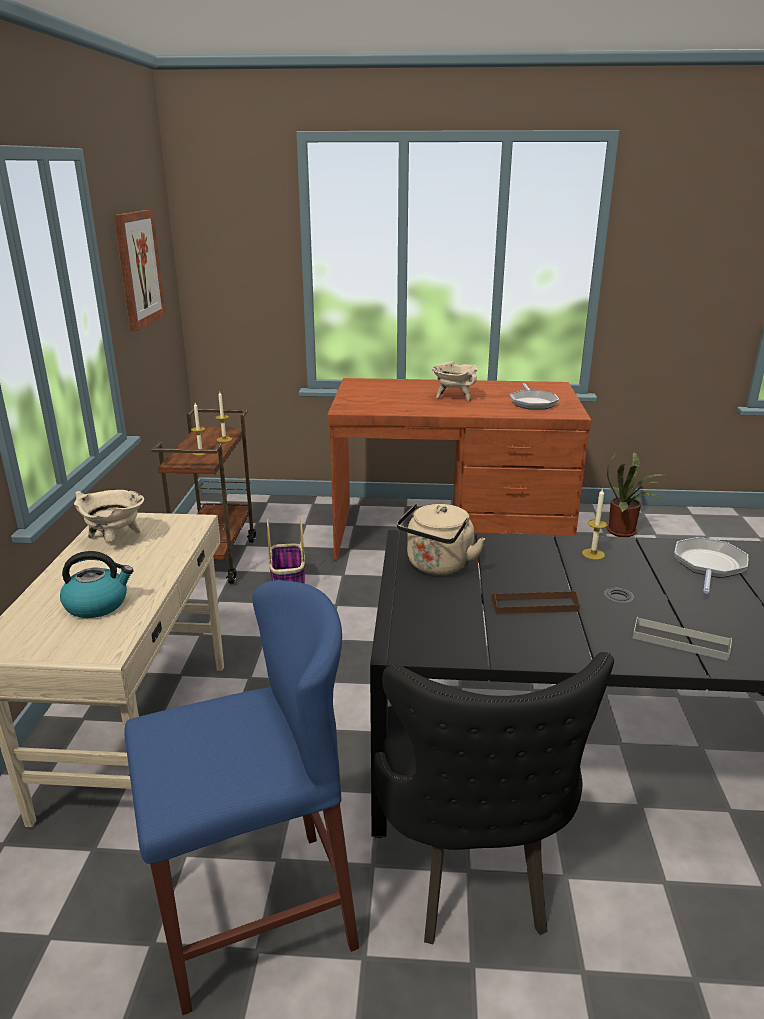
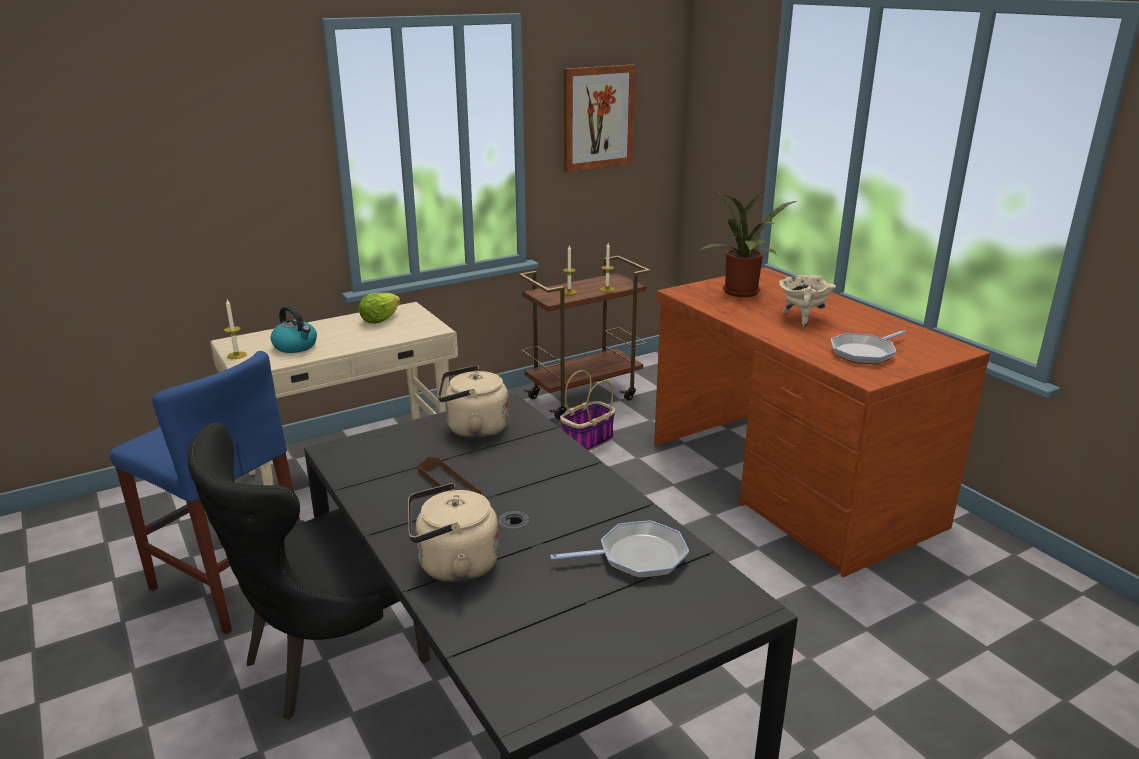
camera: 55 degrees right, 0 degrees up
(115, 540) = (379, 320): beige cooking pot -> lettuce
(593, 554) = (583, 489): candle -> candle (237, 355)
(624, 532) = (998, 592): potted plant -> potted plant (742, 293)
(680, 641) = (453, 566): grey tray -> beige kettle

